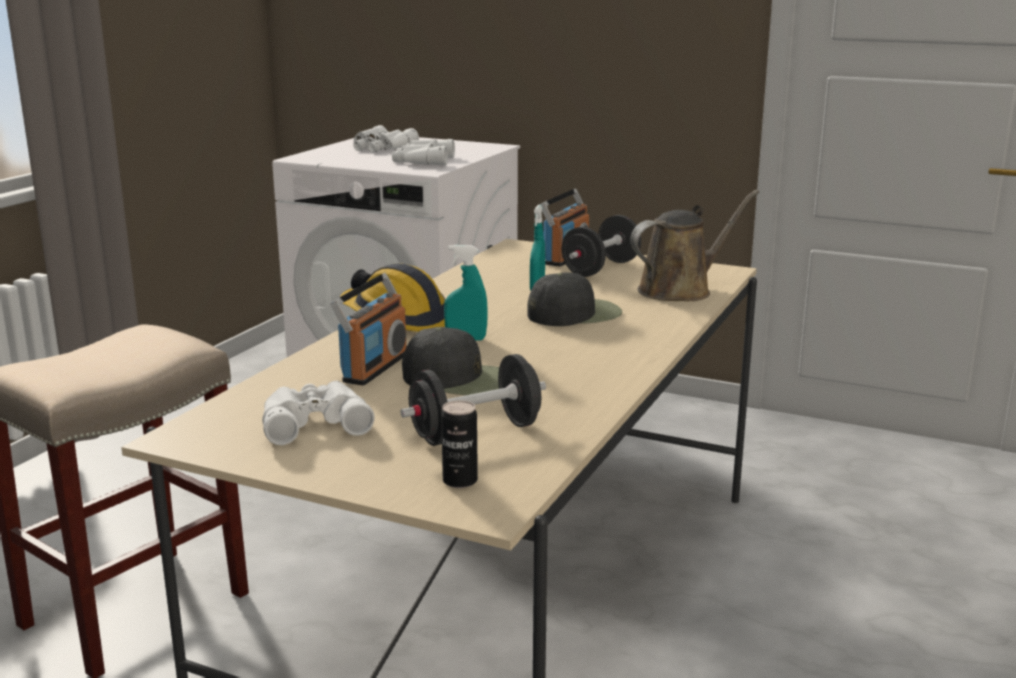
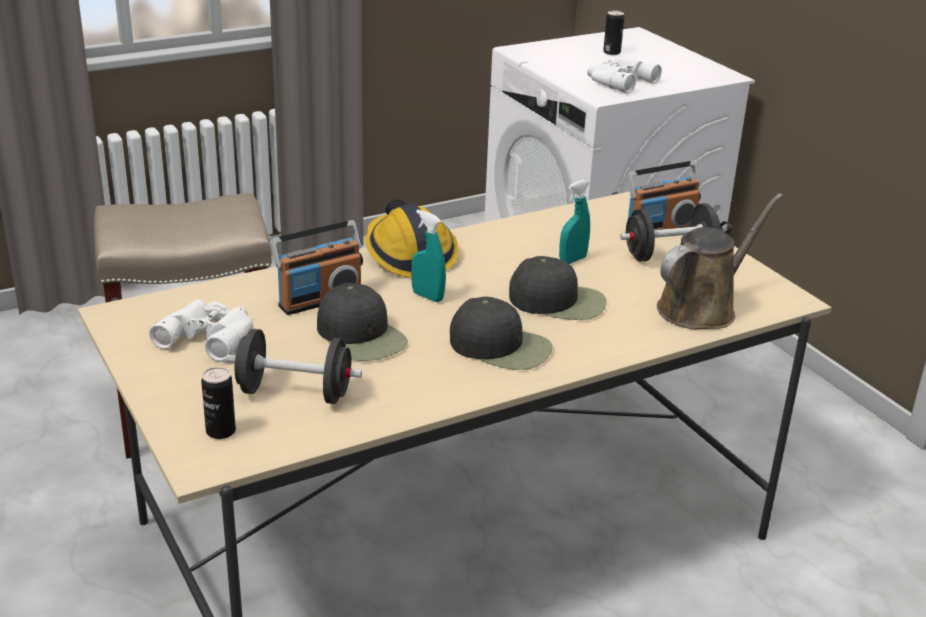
camera: 35 degrees right, 10 degrees up
(381, 148) = (611, 52): white binoculars -> can
(586, 351) = (501, 346): none -> black cap
(680, 290) = (702, 308): brown watering can -> brown watering can turned 45 degrees counterclockwise

